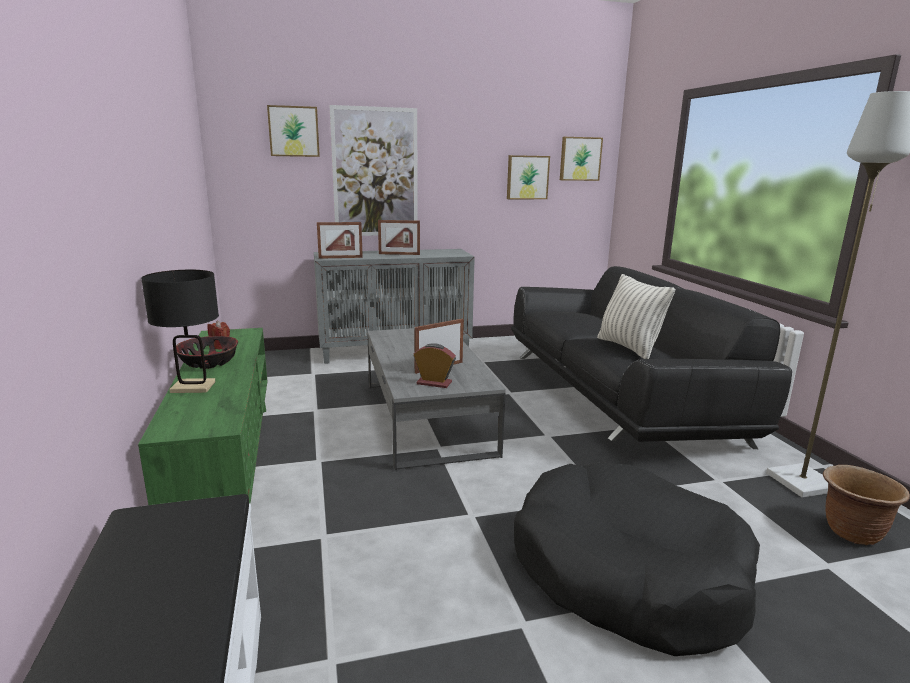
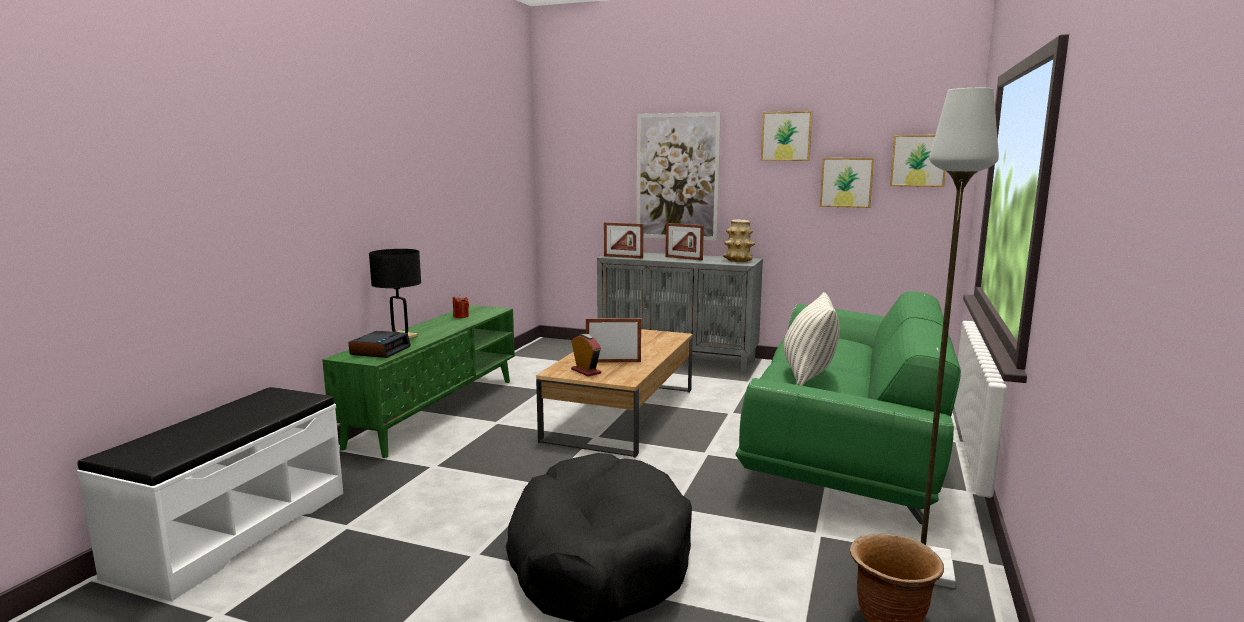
camera: 35 degrees right, 5 degrees down
(203, 411) = (380, 350): none -> alarm clock
(209, 363) = (435, 325): bowl -> none
(293, 131) = (606, 139): picture -> picture (786, 136)
(427, 417) = (621, 414): grey coffee table -> brown coffee table
(449, 252) = (738, 260): none -> vase
(619, 397) = (846, 441): black sofa -> green sofa

